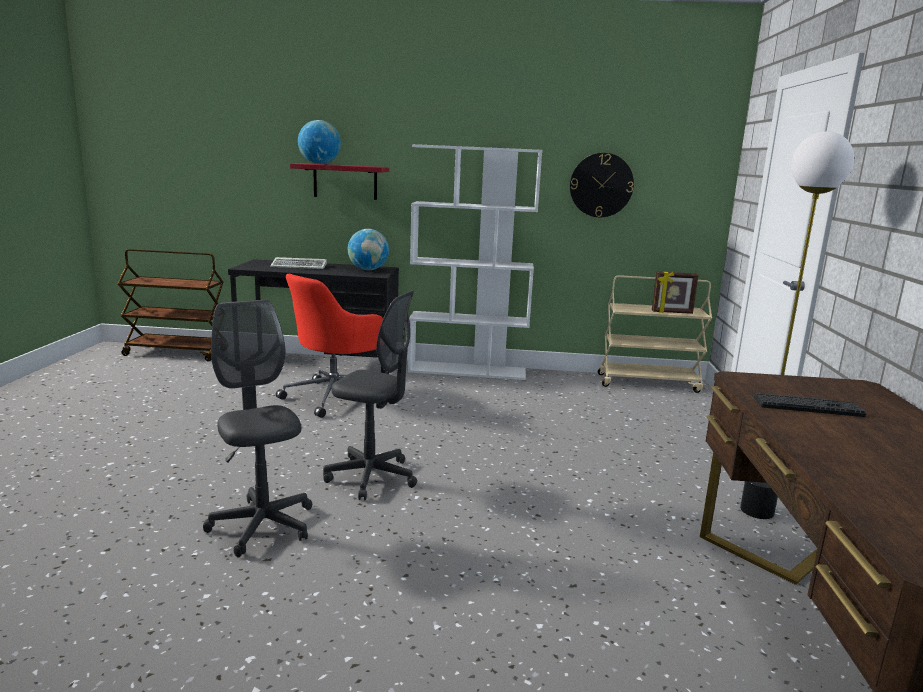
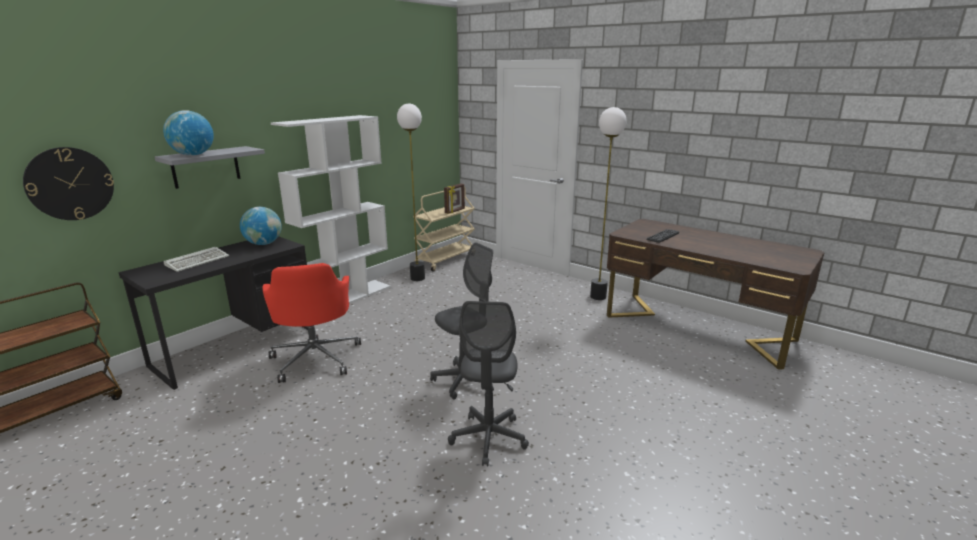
camera: 55 degrees left, 5 degrees up
(262, 526) = (489, 438): grey office chair -> grey office chair turned 90 degrees counterclockwise
(345, 181) = (206, 167): red shelf -> grey shelf
(571, 384) = (418, 278): none -> floor lamp
(601, 185) = (396, 135): wall clock -> wall clock (70, 184)

